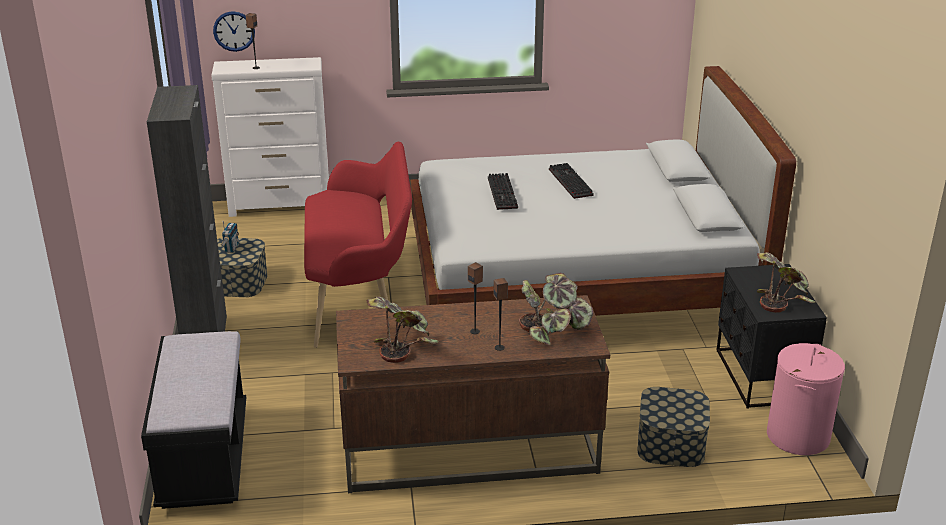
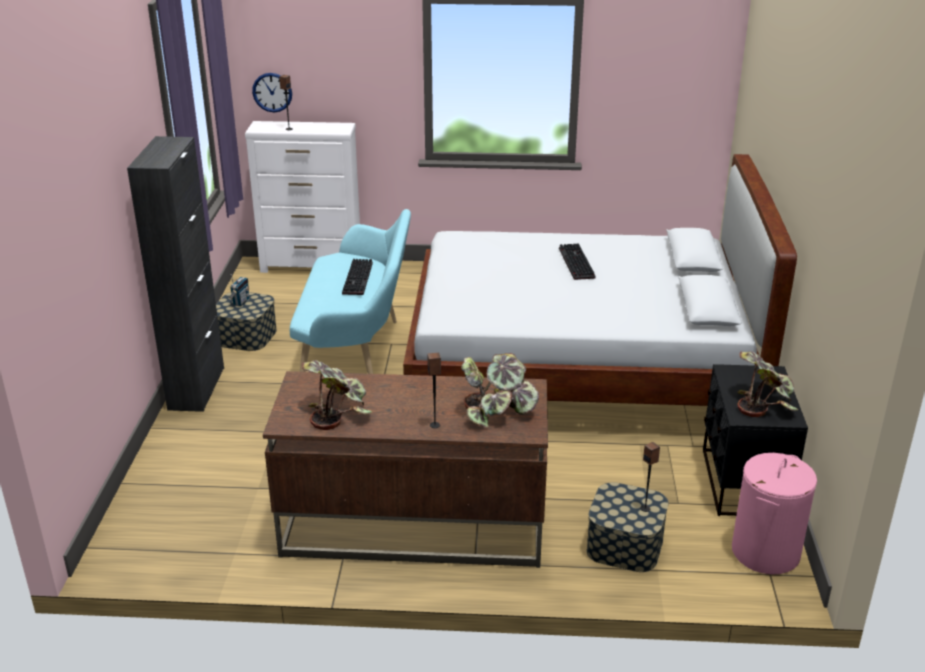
camera: 10 degrees right, 0 degrees up
(204, 458) = (153, 505): black bench -> none
(360, 296) = (358, 360): red bench -> turquoise bench
(475, 331) = (416, 405): speaker -> speaker (645, 508)
(504, 193) = (504, 269): keyboard -> keyboard (359, 279)

